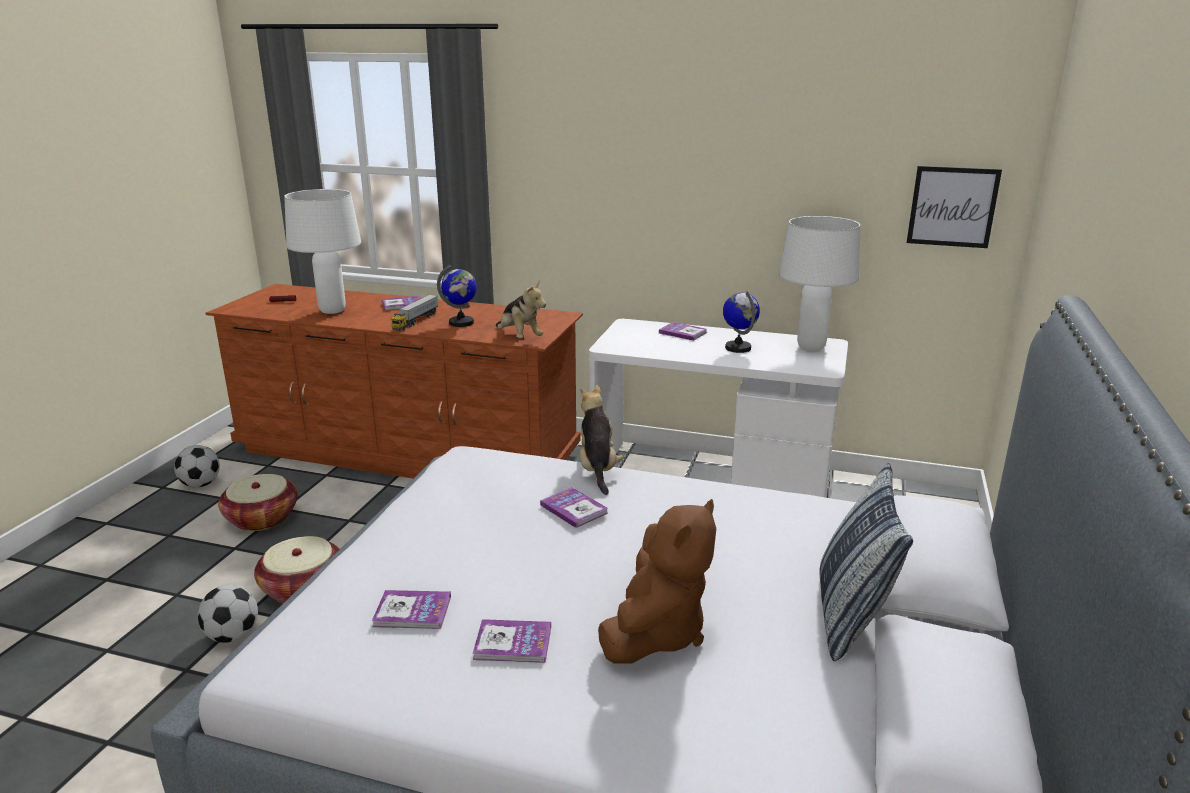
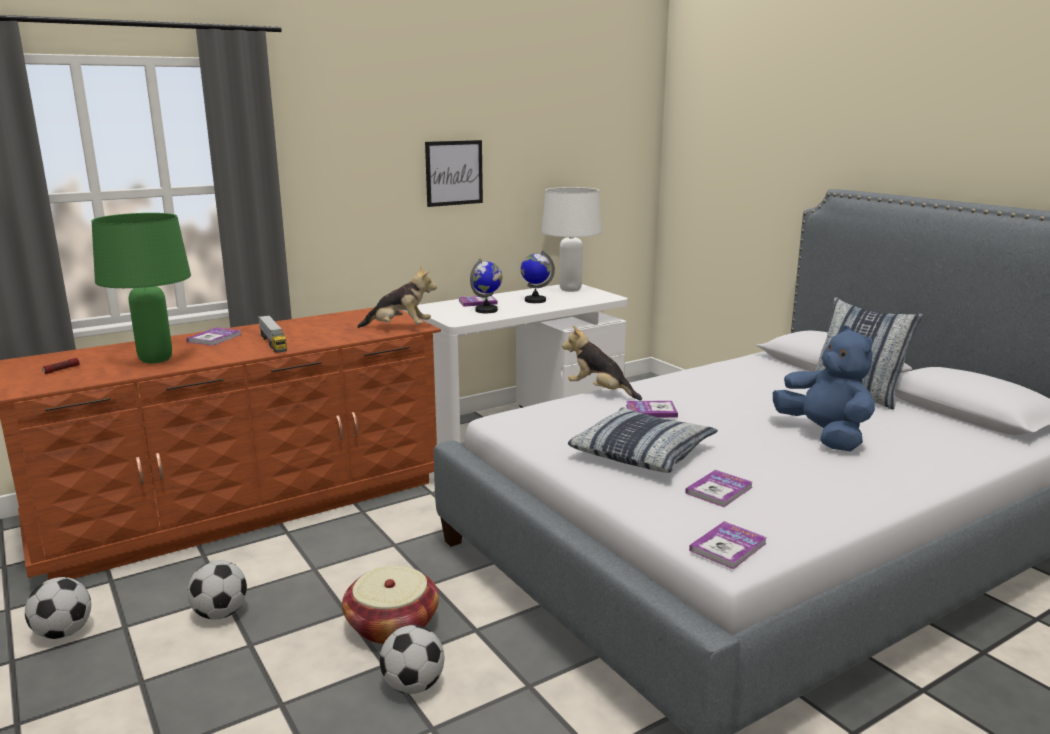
camera: 50 degrees left, 5 degrees down
(262, 518) = (220, 613): basket -> football
(332, 311) = (155, 360): white table lamp -> green table lamp
(461, 323) = (320, 333): globe -> globe (486, 310)
(464, 542) = (643, 452): none -> pillow
(513, 643) = (794, 472): book -> book (728, 547)
(656, 633) = (824, 436): brown plush toy -> blue plush toy
(952, 207) = (621, 172): picture -> picture (454, 173)

